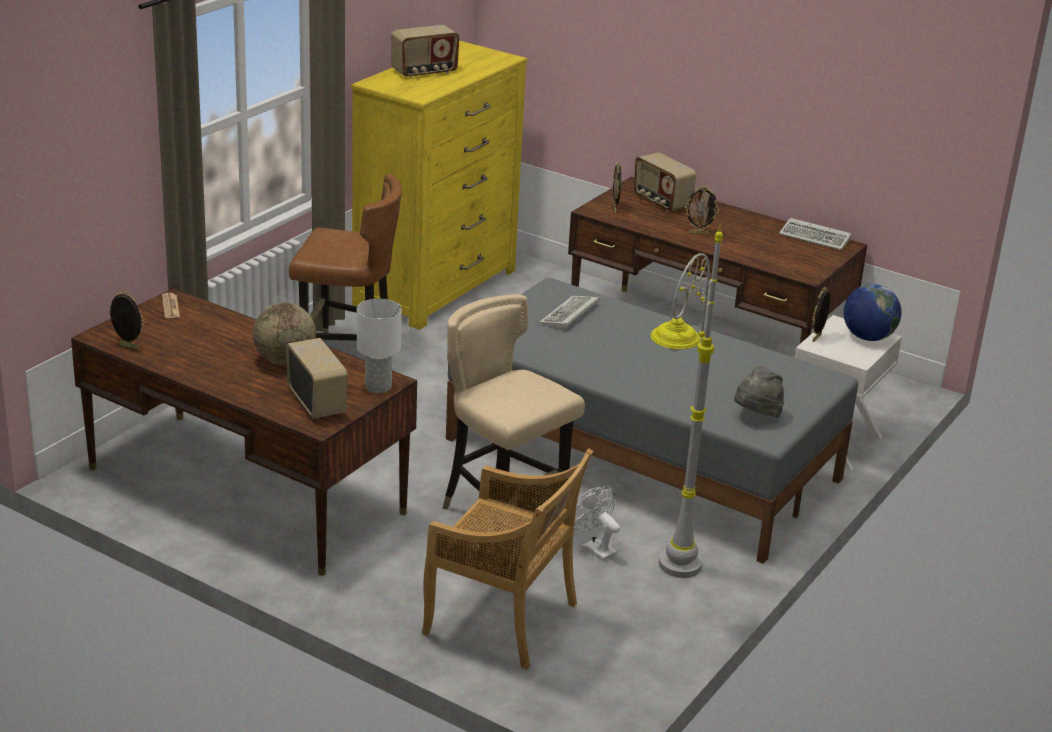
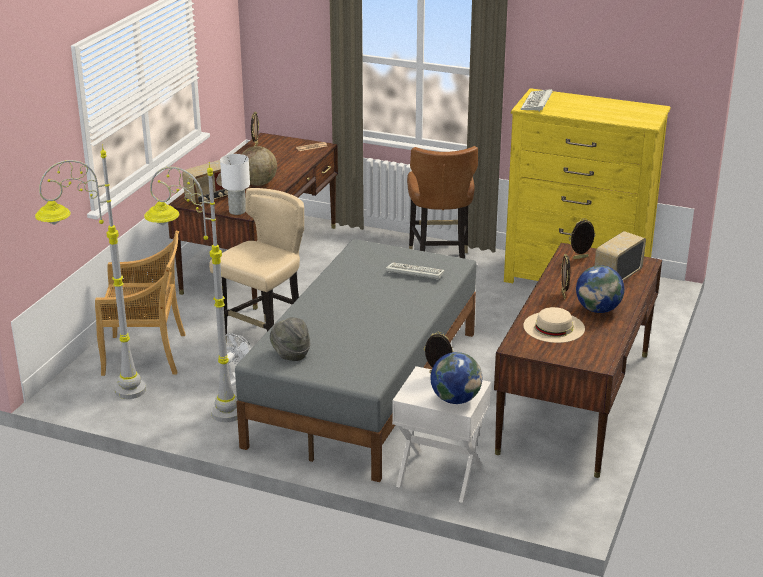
camera: 80 degrees right, 0 degrees up
(424, 72) = (579, 103): radio -> none
(503, 620) = (146, 354): beige chair -> beige chair turned 105 degrees counterclockwise
(612, 667) = (104, 396): none -> grey floor lamp
(735, 224) = (598, 309): none -> globe
(768, 251) = (554, 327): none -> beige hat
(816, 237) = (604, 349): keyboard -> keyboard (537, 103)

